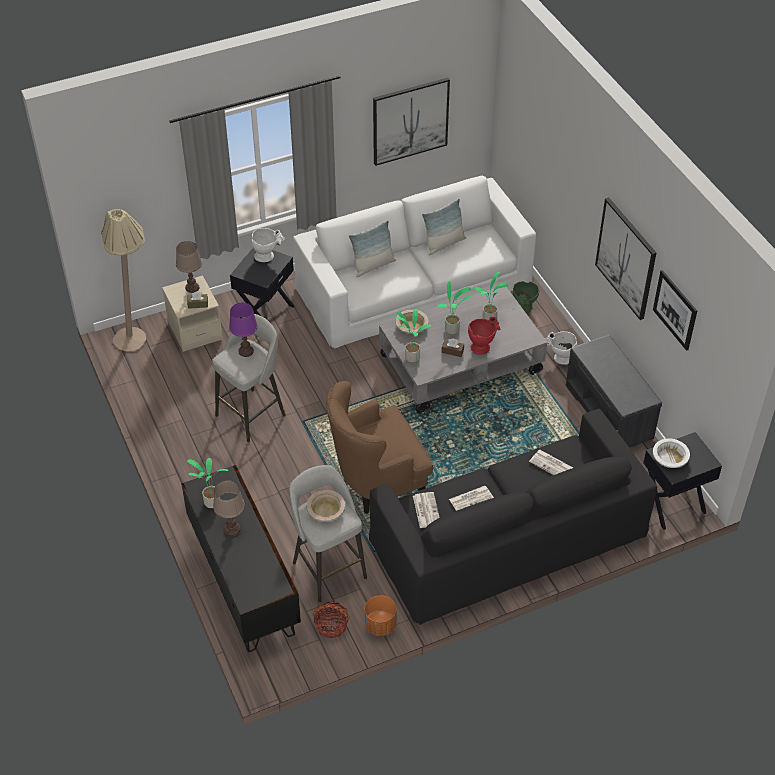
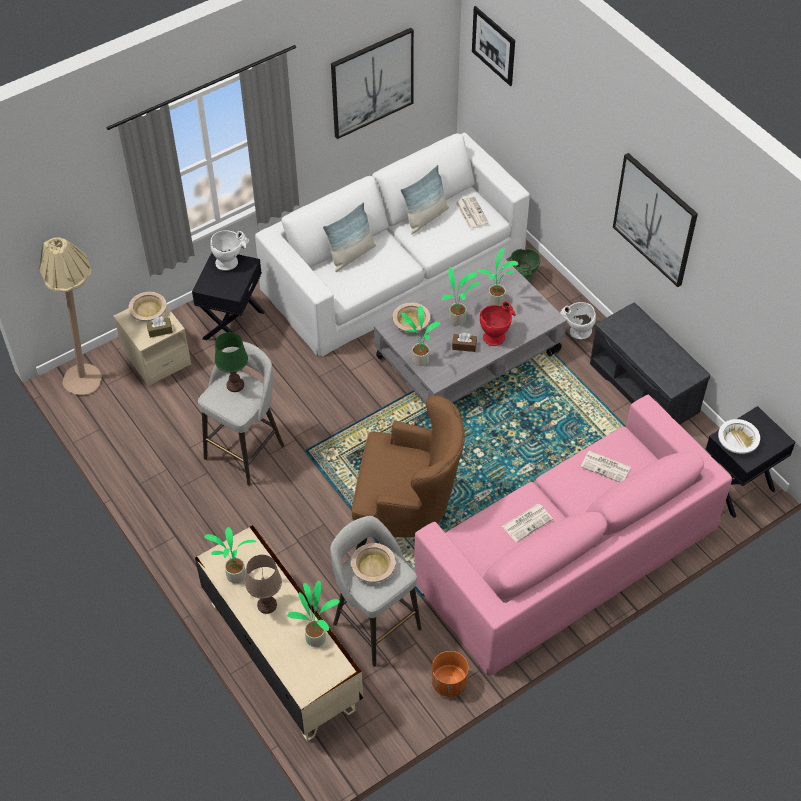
camera: 10 degrees left, 5 degrees up
(192, 288) = (148, 311): brown table lamp -> beige bowl
(243, 580) = (282, 654): black tv stand -> beige tv stand
(246, 351) = (235, 385): purple table lamp -> green table lamp
(267, 560) = (316, 637): none -> potted plant
(331, 625) = (394, 692): basket -> none
(377, 484) = (407, 514): brown armchair -> brown armchair turned 135 degrees counterclockwise
(426, 510) = (479, 543): newspaper -> newspaper (471, 212)
(508, 536) = (567, 553): black sofa -> pink sofa
(675, 310) = (725, 275): picture -> picture (493, 45)

